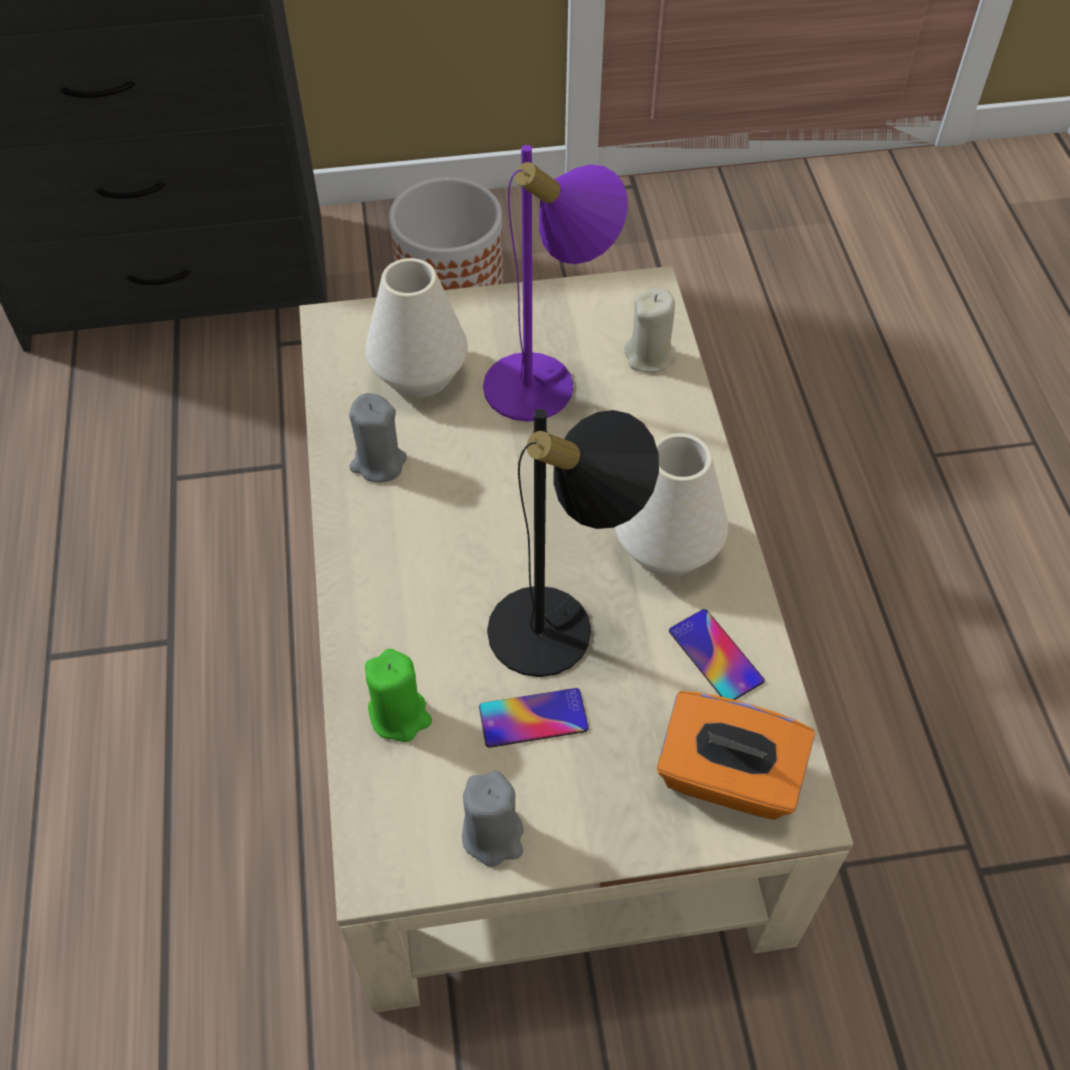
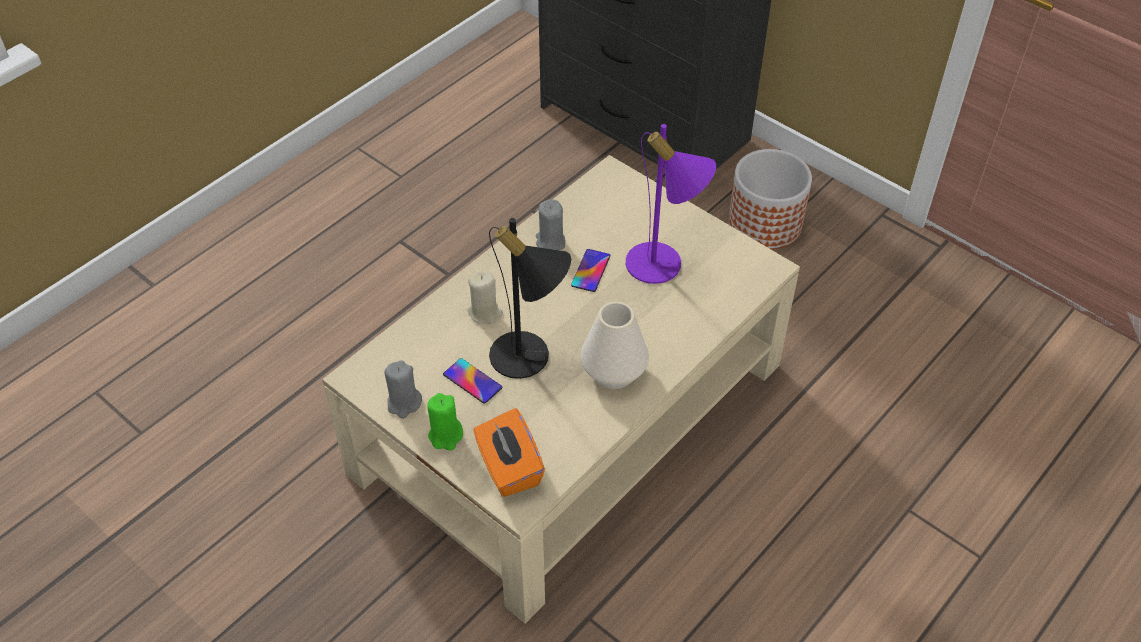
camera: 50 degrees right, 5 degrees down
(399, 715) = (430, 336): green candle -> green candle (446, 436)
(419, 374) = (616, 221): white vase -> none
(650, 356) = (726, 295): beige candle -> beige candle (485, 312)
(715, 656) = (570, 426): phone -> phone (590, 270)

